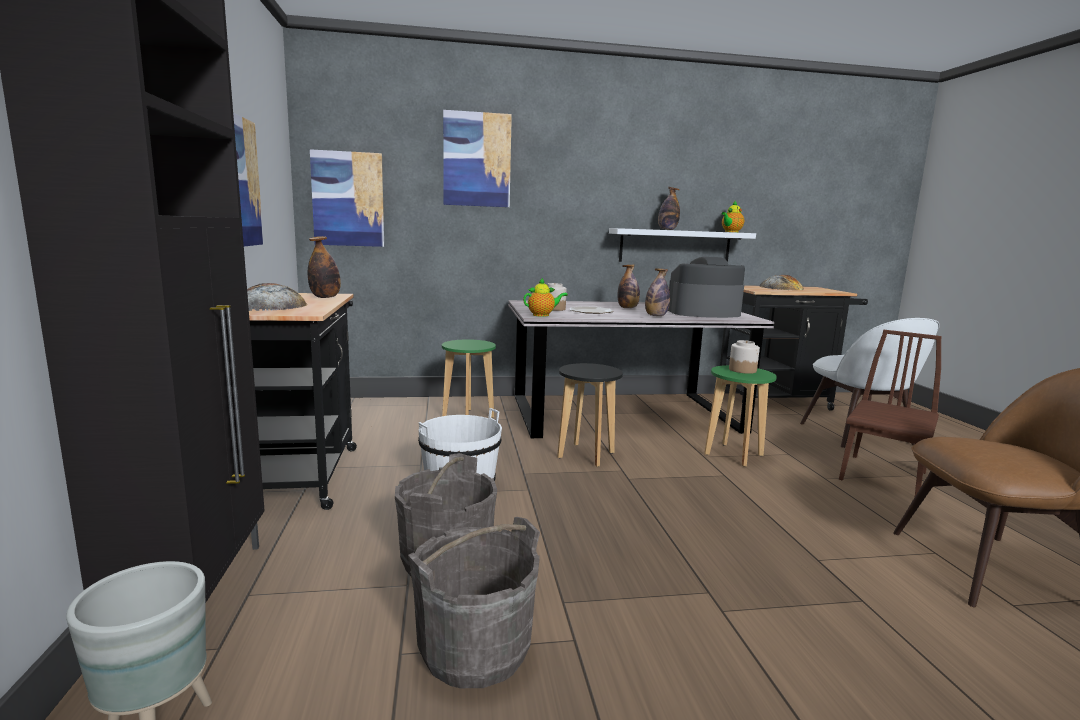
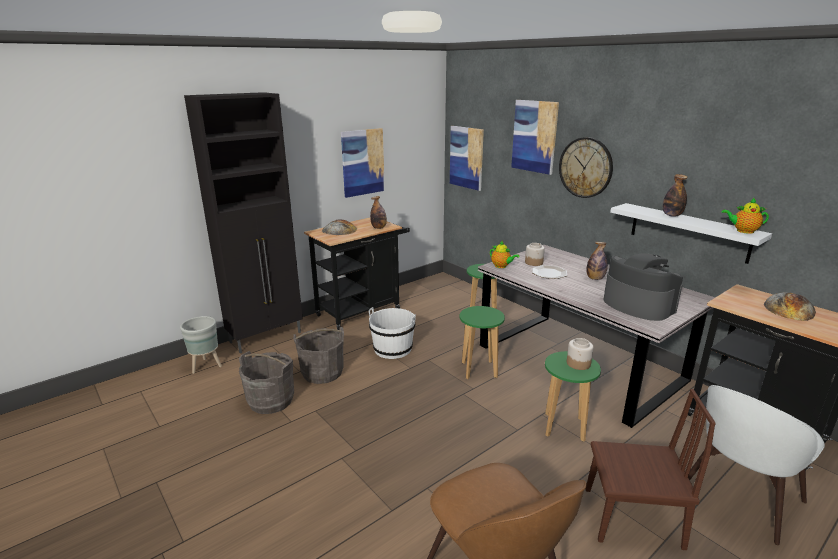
camera: 60 degrees right, 10 degrees up
(555, 194) = (585, 167): none -> wall clock
(586, 455) = (479, 370): black stool -> green stool
(656, 316) = (577, 293): bottle -> none

